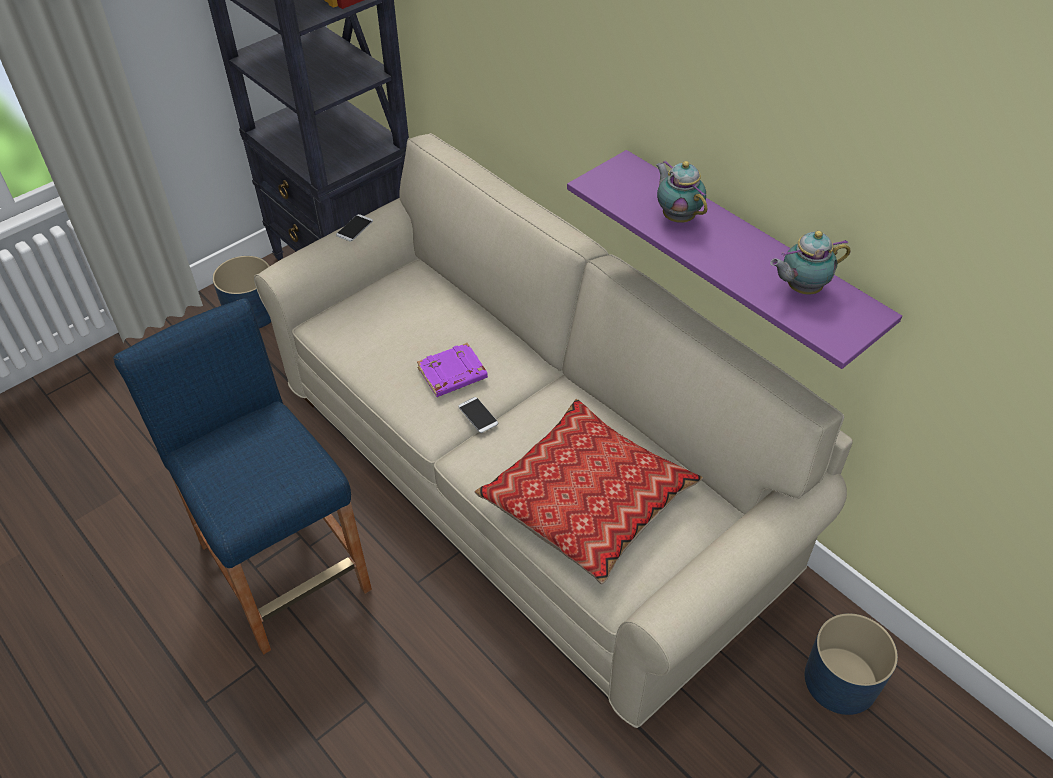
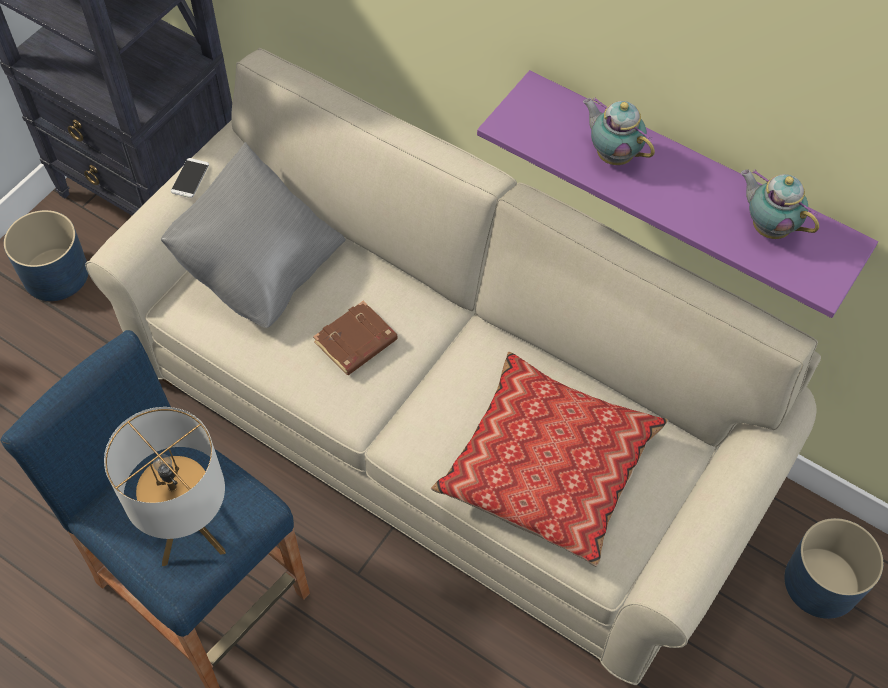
camera: 15 degrees left, 10 degrees up
(256, 479) = (190, 531): none -> table lamp
(393, 307) = (260, 268): none -> grey pillow
(452, 375) = (356, 343): purple book -> brown book
(478, 415) = (399, 387): phone -> none
(800, 288) = (768, 227): teapot -> teapot turned 75 degrees clockwise

